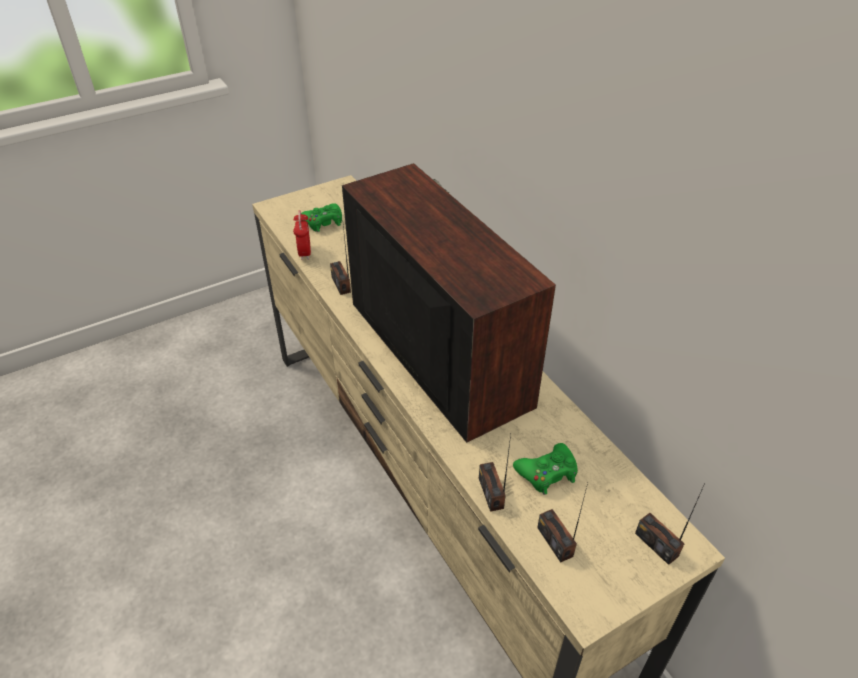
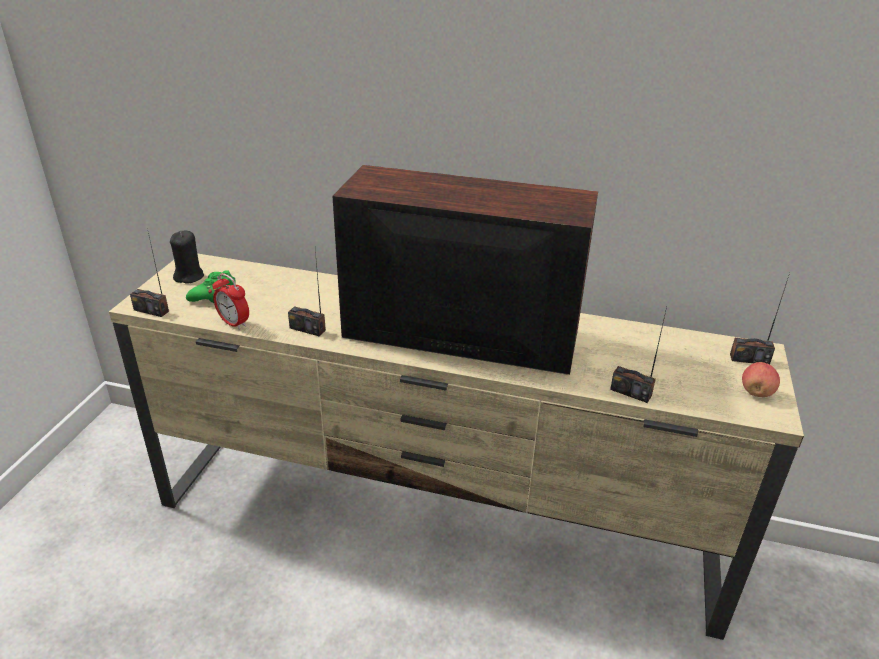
camera: 45 degrees left, 10 degrees down
(327, 199) = (189, 276): none -> black candle
(547, 473) = (641, 360): green game controller -> none
(555, 541) = (705, 393): radio -> radio (151, 310)
(606, 578) = (756, 392): none -> apple

